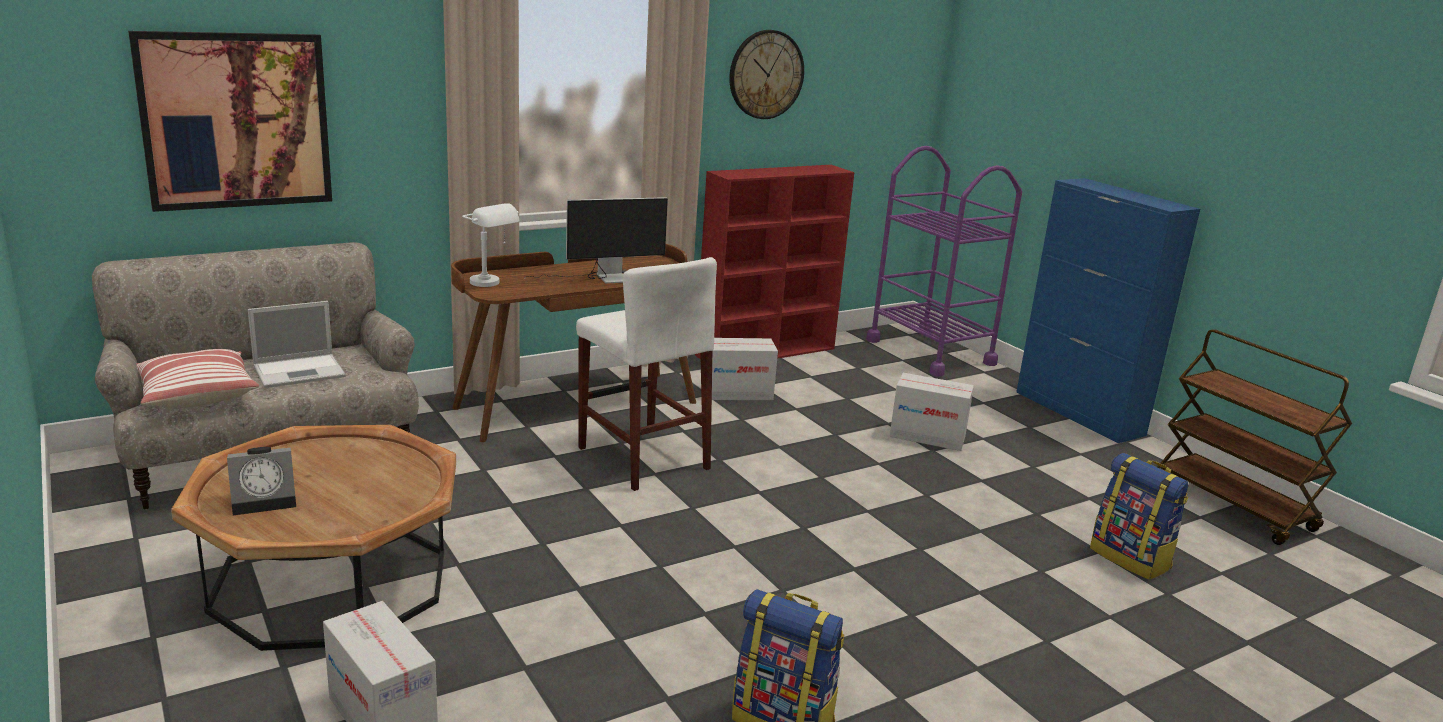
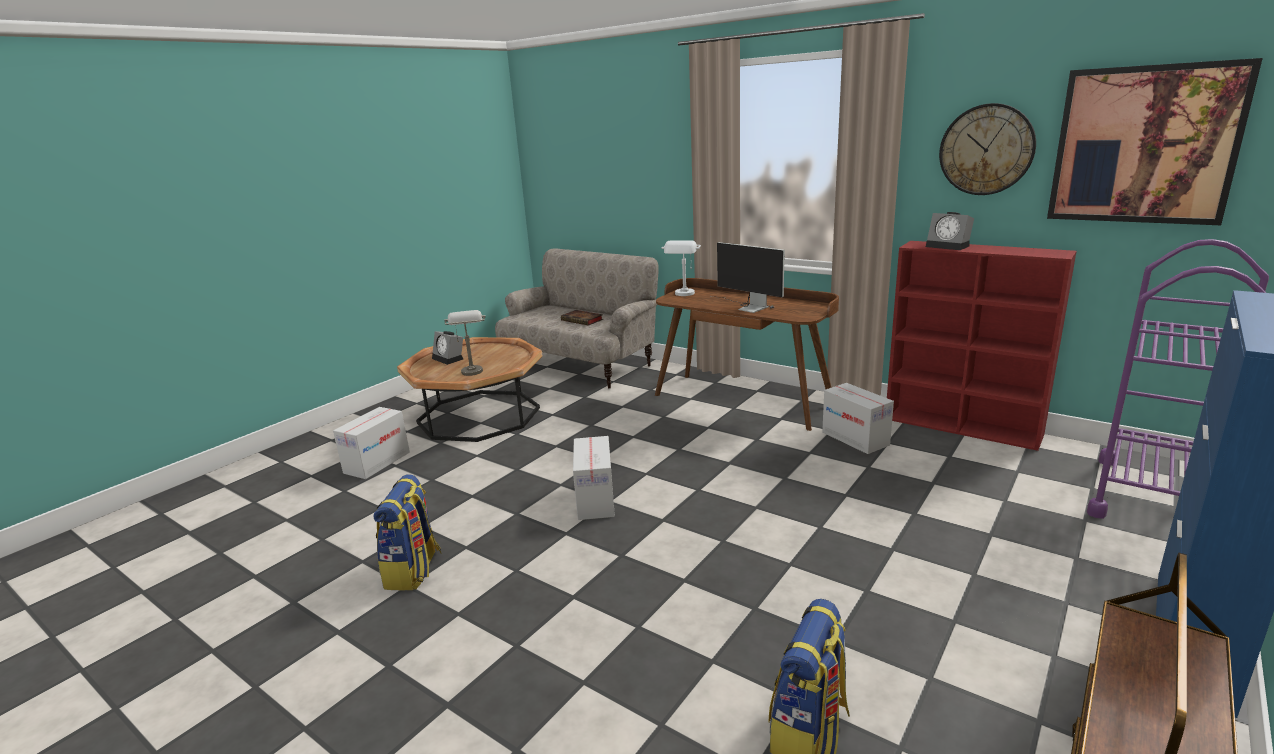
camera: 70 degrees right, 0 degrees up
(196, 394) = (535, 317): pillow -> none
(236, 121) = (602, 180): picture -> picture (1144, 145)
(301, 371) = (583, 320): laptop -> book
(362, 491) = (471, 369): none -> grey table lamp
(643, 458) = (695, 439): white stool -> none
(754, 172) = (949, 246): none -> alarm clock
(927, 436) = (920, 540): cardboard box -> cardboard box (596, 500)

